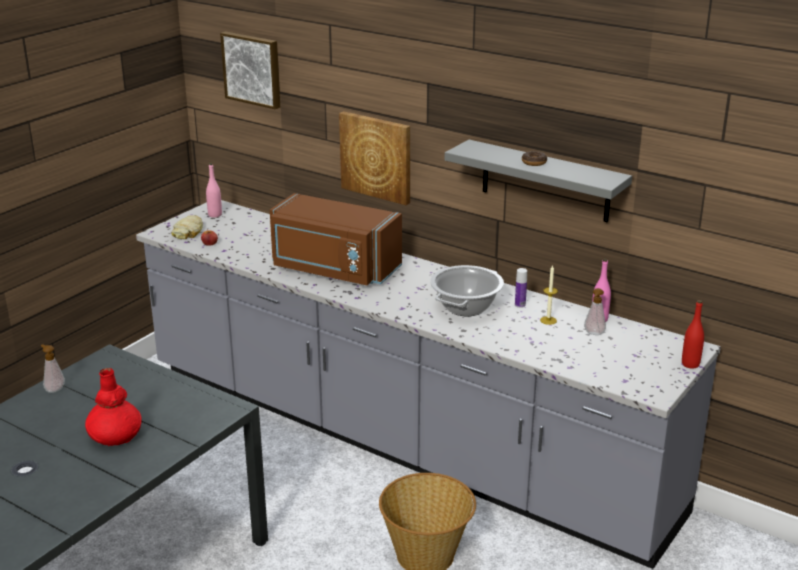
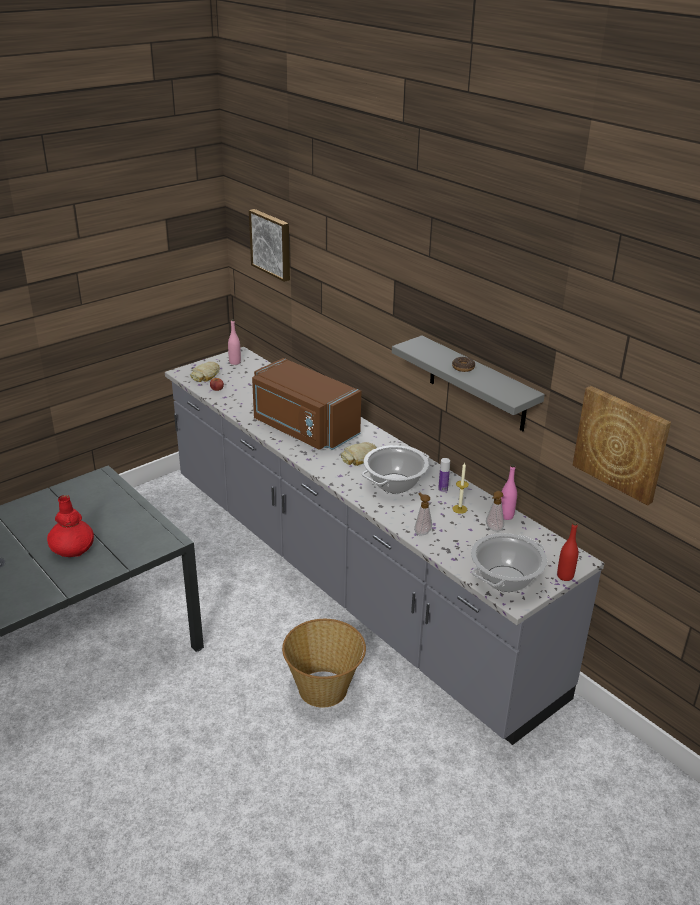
camera: 15 degrees right, 5 degrees up
(54, 389) = (48, 498): soap dispenser -> soap dispenser (421, 532)
(376, 157) = (355, 336): picture -> picture (621, 443)
(413, 288) = (360, 457): none -> bread
(633, 377) = (505, 579): none -> cooking pot

